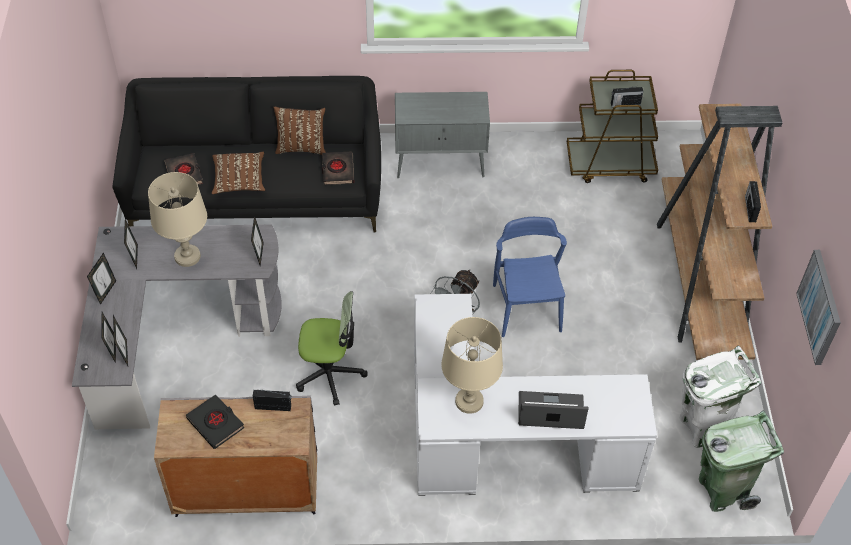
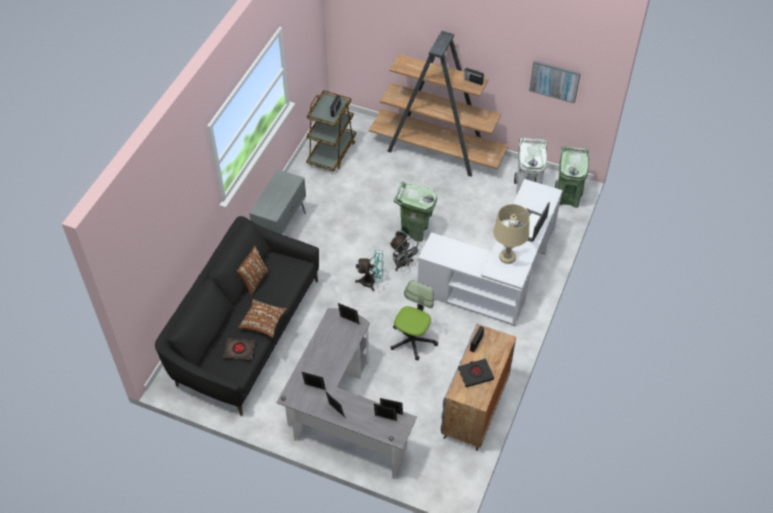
camera: 65 degrees left, 0 degrees up
(187, 256) = (330, 359): beige table lamp -> none
(337, 170) = (286, 268): black book -> none
(406, 291) = (371, 282): none -> turquoise fan
(527, 308) = (414, 231): blue chair -> green trash can

